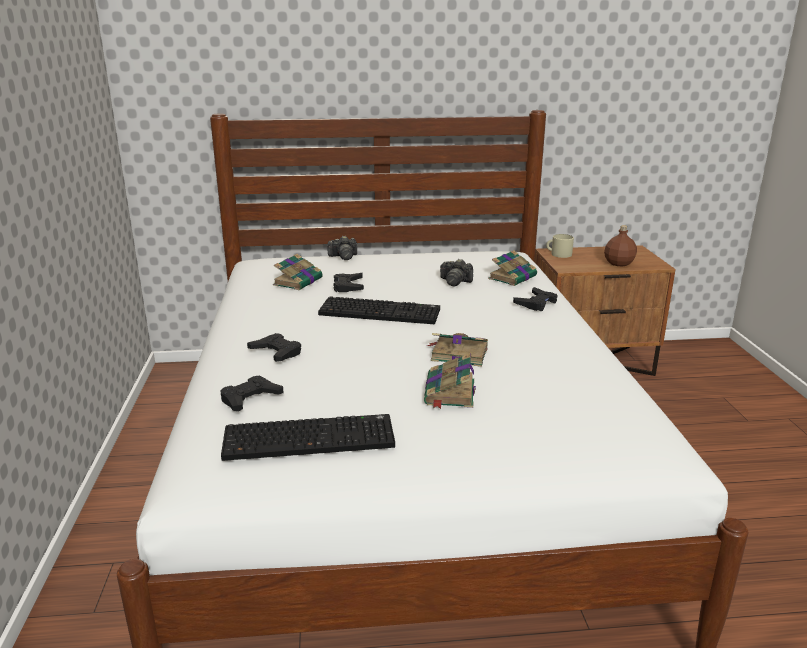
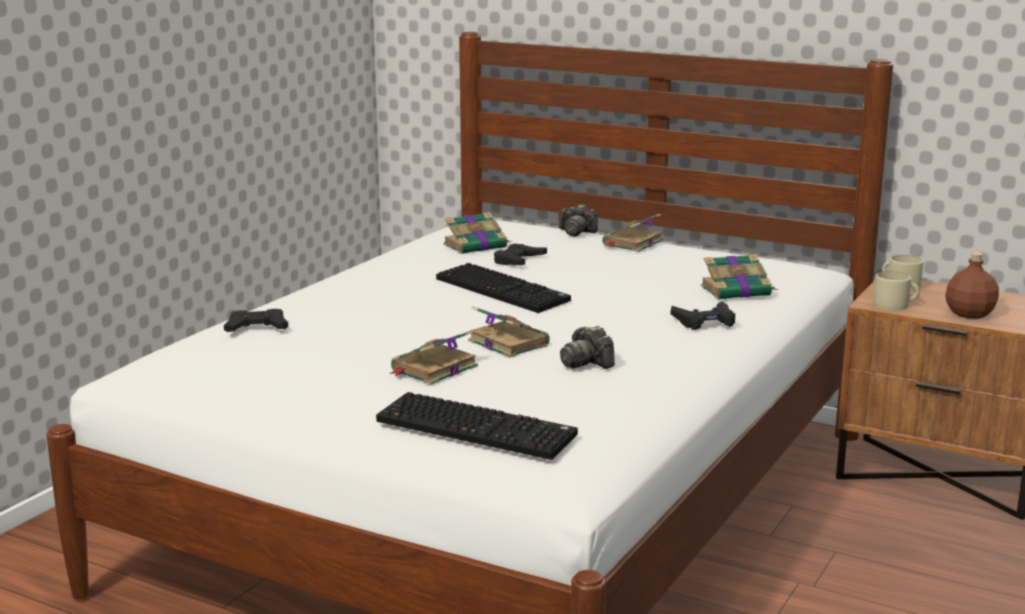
camera: 35 degrees right, 5 degrees down
(276, 352) = (339, 300): black game controller -> none
(311, 438) = (254, 366): keyboard -> keyboard (479, 428)
(394, 257) = (632, 243): none -> book
(455, 282) = (650, 280): camera -> camera (586, 363)
(578, 266) = (895, 305): none -> beige mug

